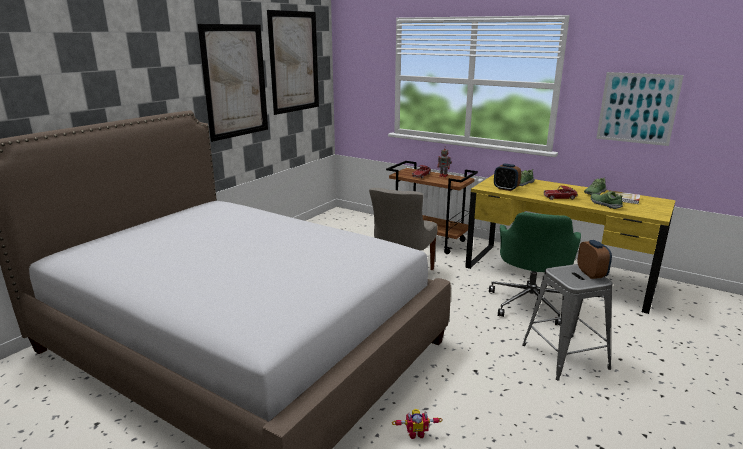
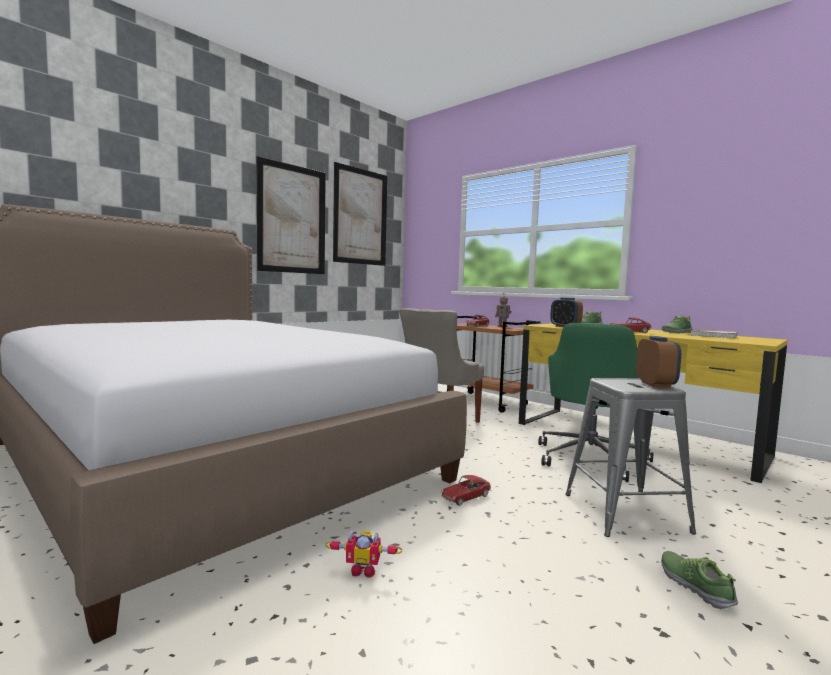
camera: 10 degrees right, 15 degrees down
(455, 357) = (466, 497): none -> toy car
(605, 204) = (687, 336): shoe -> shoe (695, 586)
(637, 108) = (725, 235): picture -> none

